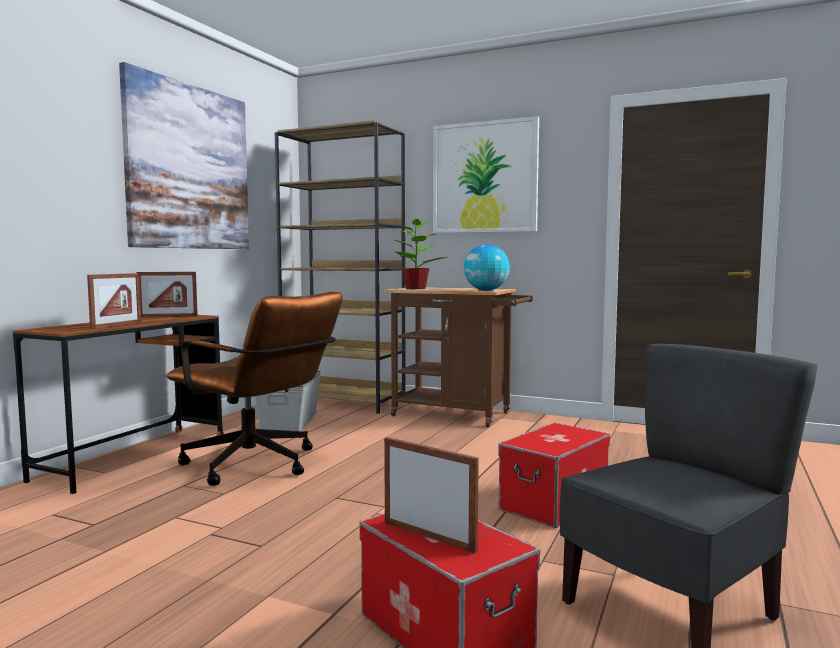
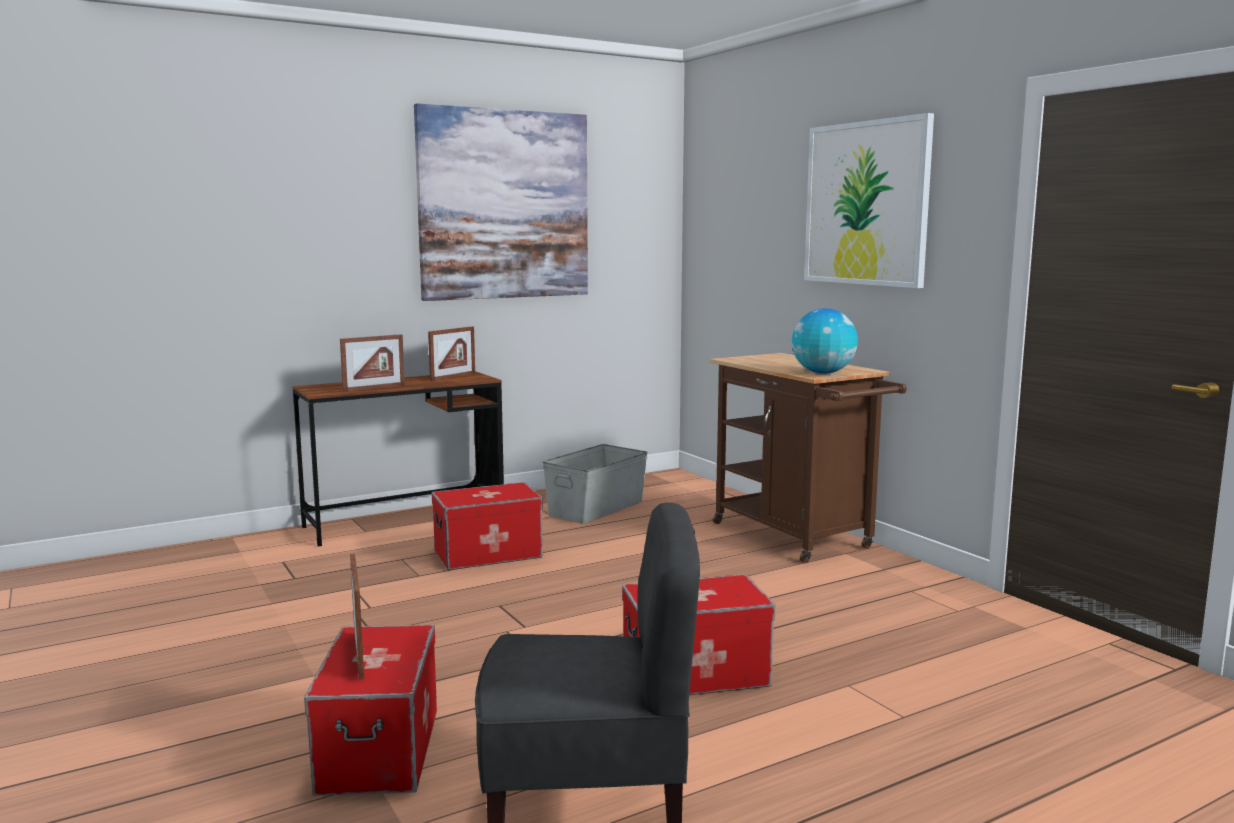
camera: 35 degrees right, 5 degrees up
(168, 316) = (453, 377): picture frame -> picture frame turned 75 degrees counterclockwise
(259, 466) = (488, 554): brown office chair -> storage box
(344, 401) = (695, 493): brown bookcase -> none
(416, 288) = (757, 359): potted plant -> none

